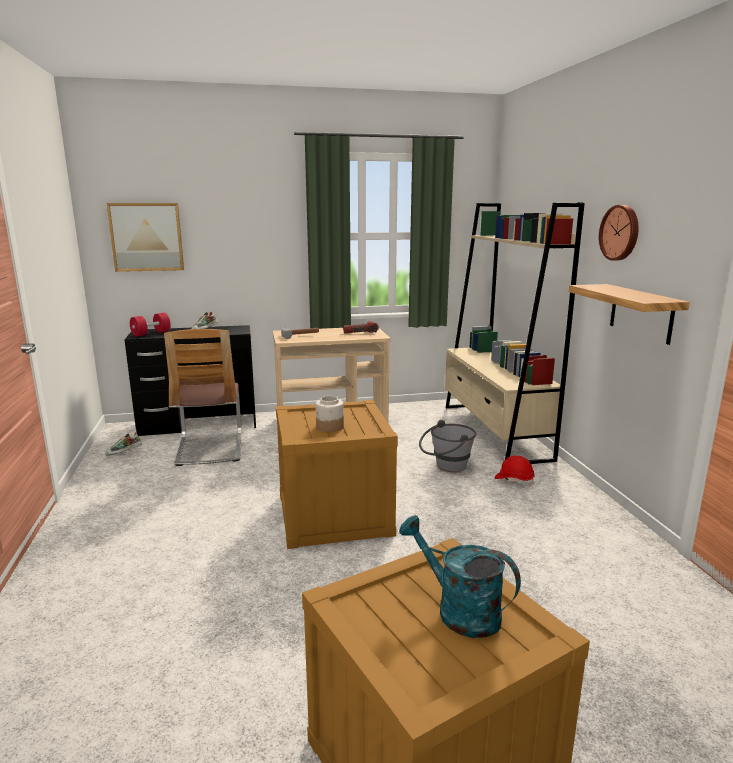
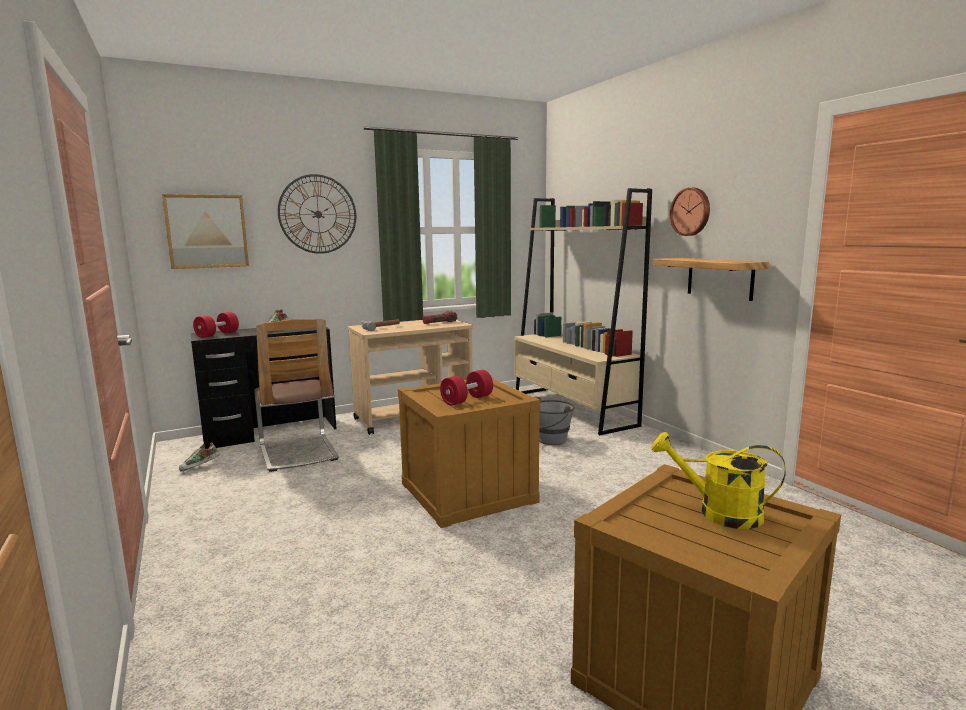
camera: 15 degrees left, 5 degrees down
(249, 220) = (318, 214): none -> wall clock
(329, 427) = (467, 400): jar -> red dumbbell
(458, 610) = (718, 513): turquoise watering can -> yellow watering can
(514, 480) = (614, 445): red hard hat -> none

